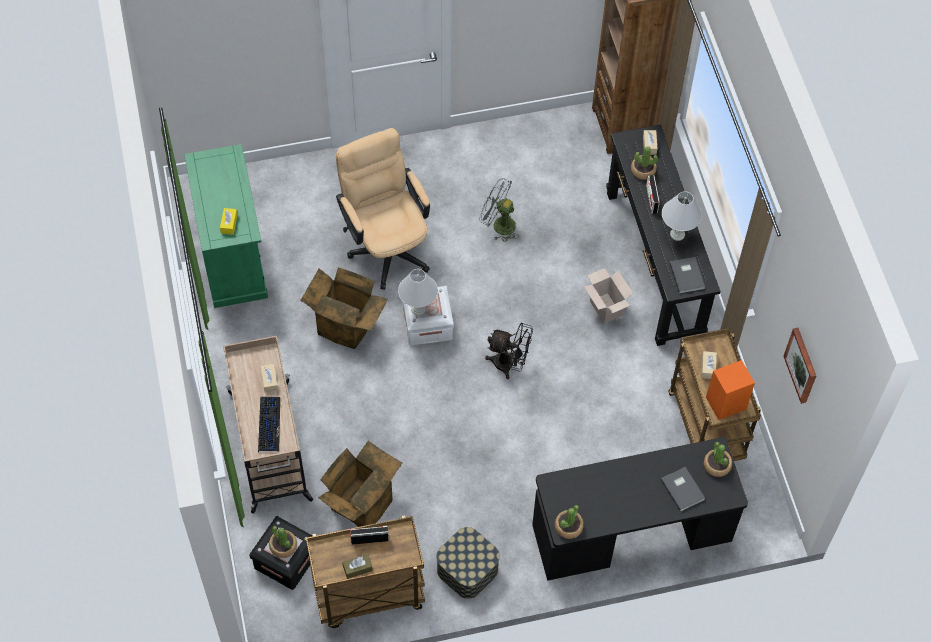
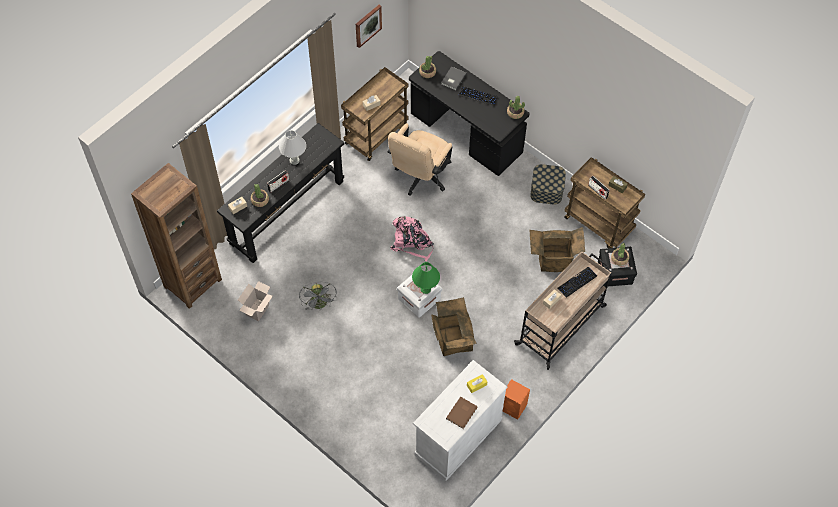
camera: 125 degrees left, 0 degrees up
(211, 192) = (462, 413): none -> brown book
(232, 256) = (458, 437): green cabinet -> white cabinet
(386, 245) = (382, 356): beige office chair -> beige office chair (420, 178)
(418, 309) = (425, 289): white table lamp -> green table lamp
(509, 364) = (412, 243): black fan -> pink backpack
(604, 308) = (337, 219): cardboard box -> cardboard box (257, 311)
(630, 500) = (478, 96): none -> keyboard
(687, 275) = (319, 141): grey book -> none
(725, 403) = (387, 87): orange speaker -> orange speaker (513, 407)

